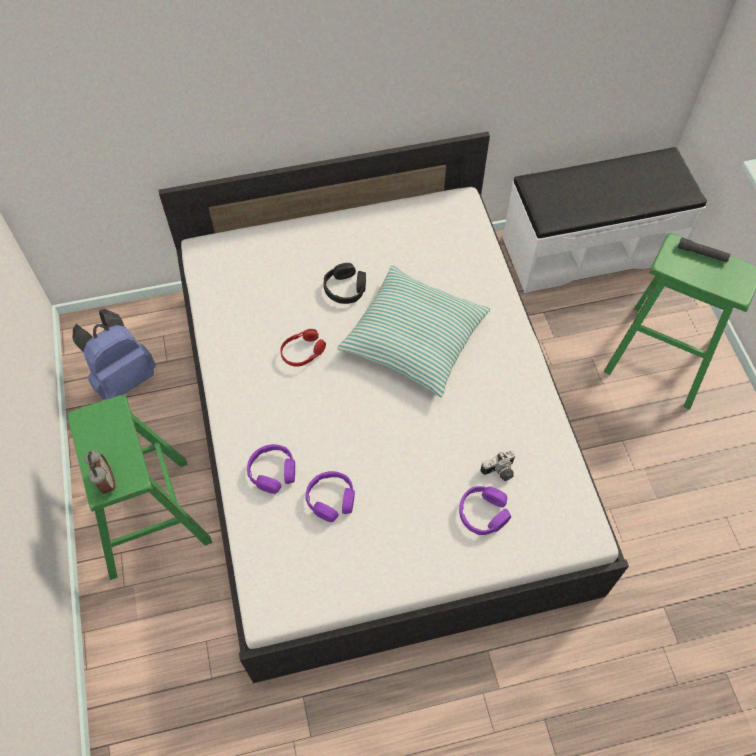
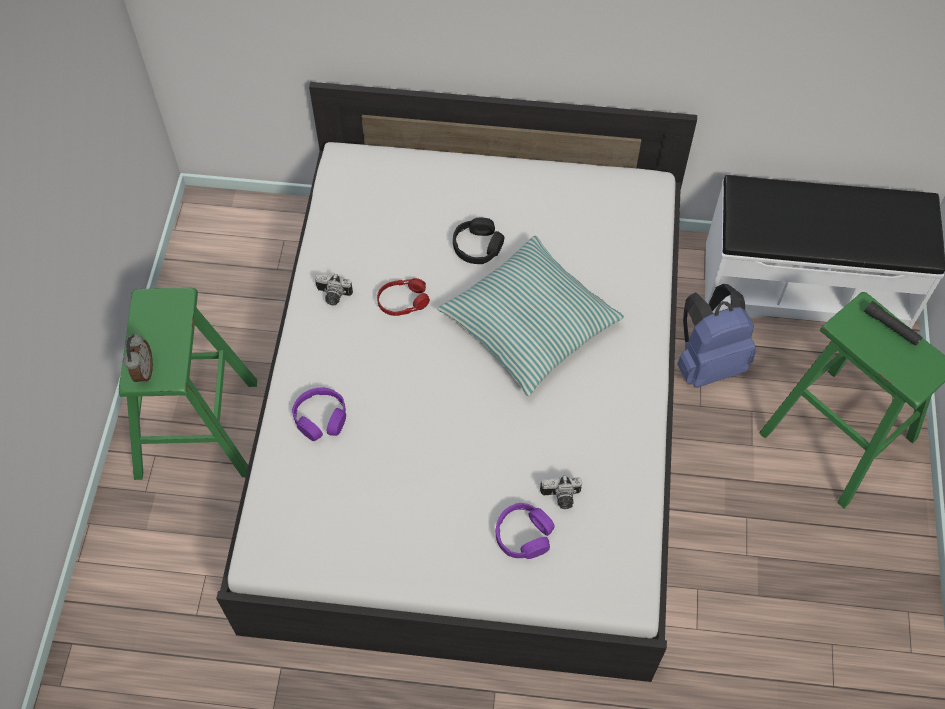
camera: 20 degrees right, 0 degrees up
(123, 377) = (226, 272): blue backpack -> blue backpack (707, 363)
(241, 365) = (333, 296): none -> camera
(331, 499) = (369, 466): purple headphones -> none

